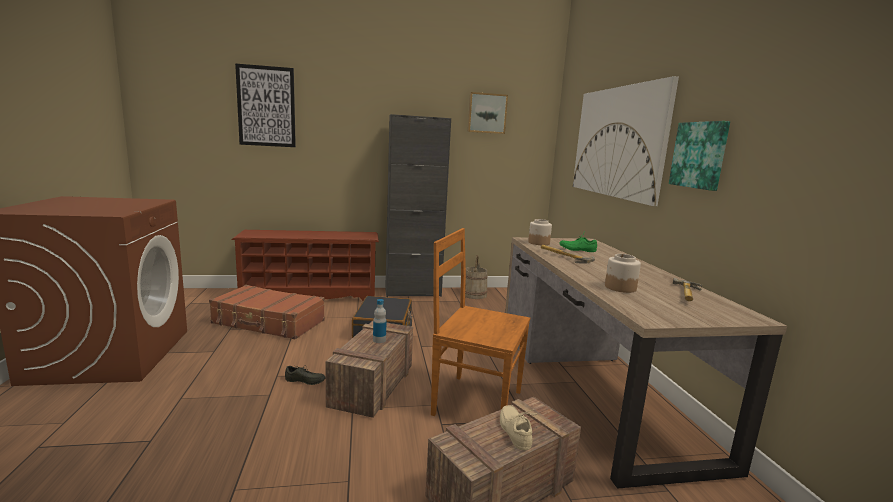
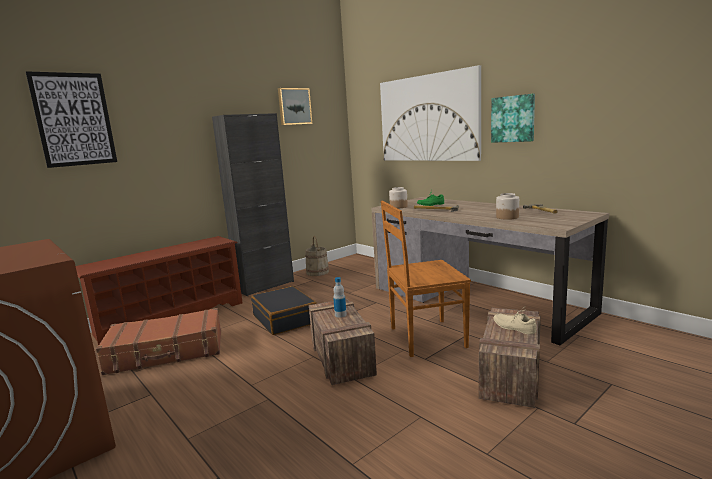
camera: 30 degrees left, 0 degrees up
(304, 381) = (282, 378): grey shoe -> none

